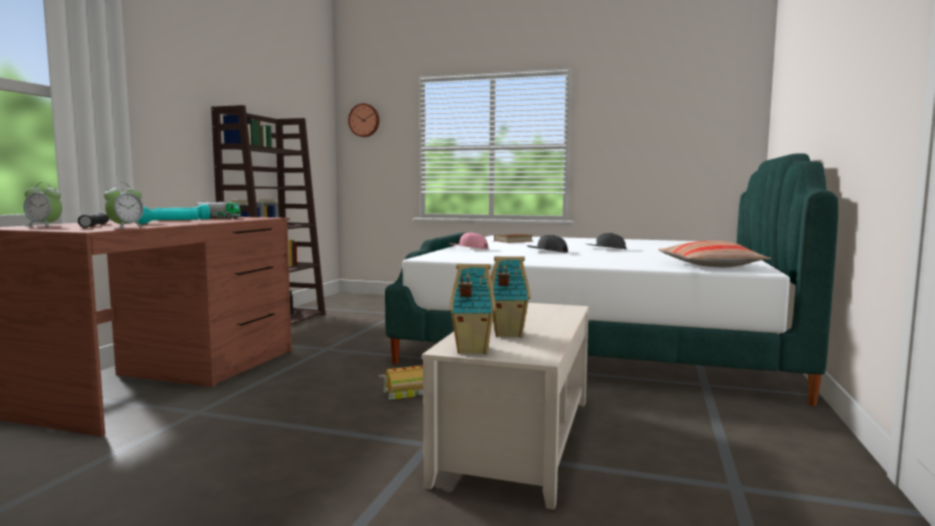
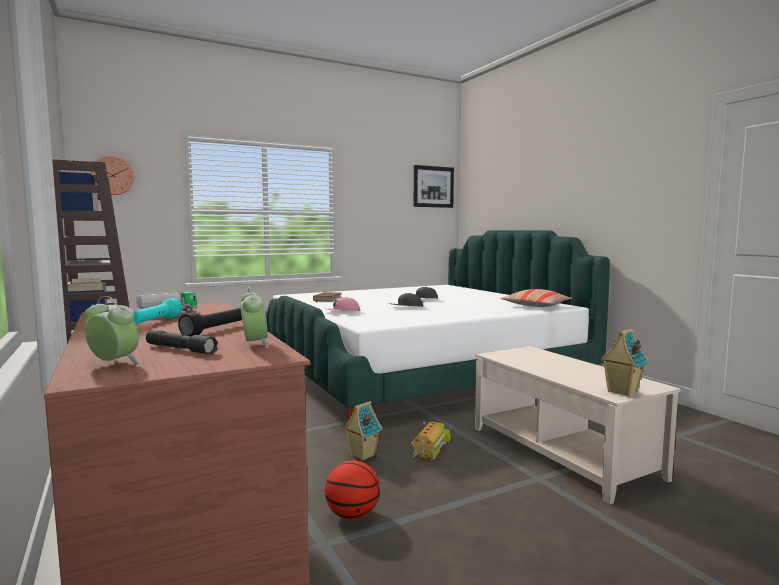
camera: 45 degrees left, 0 degrees up
(44, 226) = (114, 363): alarm clock -> alarm clock turned 120 degrees counterclockwise
(168, 223) = (215, 330): turquoise flashlight -> black flashlight
(250, 406) = (352, 515): none -> basketball
(506, 334) = (586, 376): toy house -> toy house (362, 455)
(720, 104) = (433, 186): none -> picture

